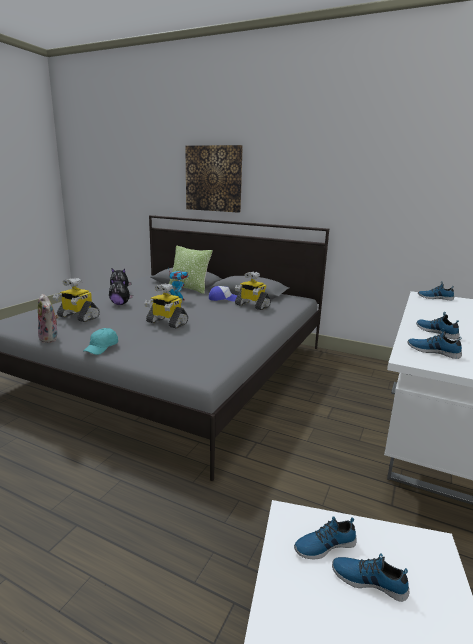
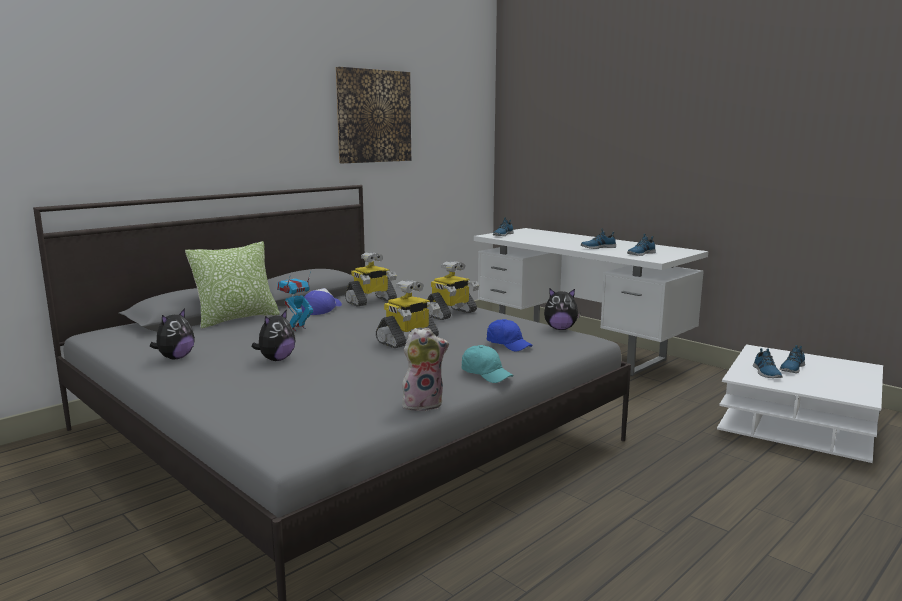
camera: 70 degrees left, 5 degrees down
(77, 317) = (333, 383): toy robot -> toy robot (450, 314)
(169, 348) = (508, 344): none -> blue cap
(213, 178) = (179, 124): picture -> picture (373, 116)
(228, 363) = (560, 329): none -> plush toy

